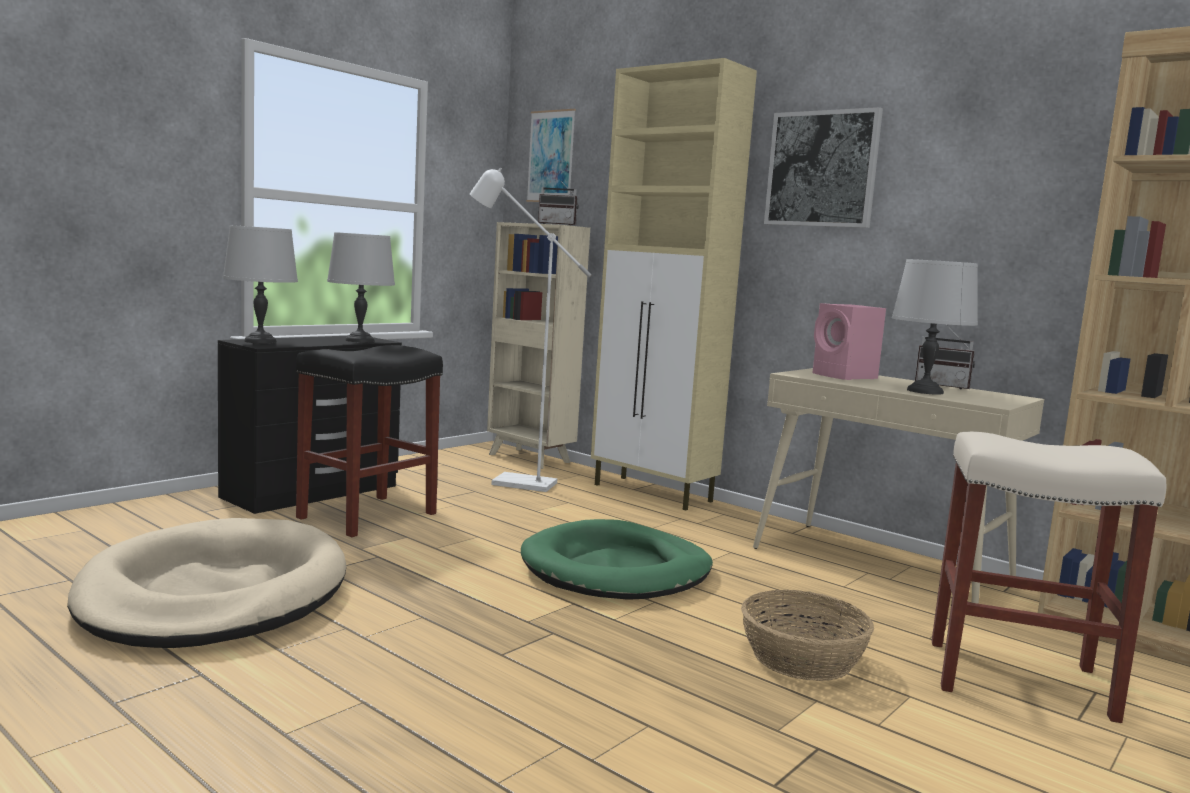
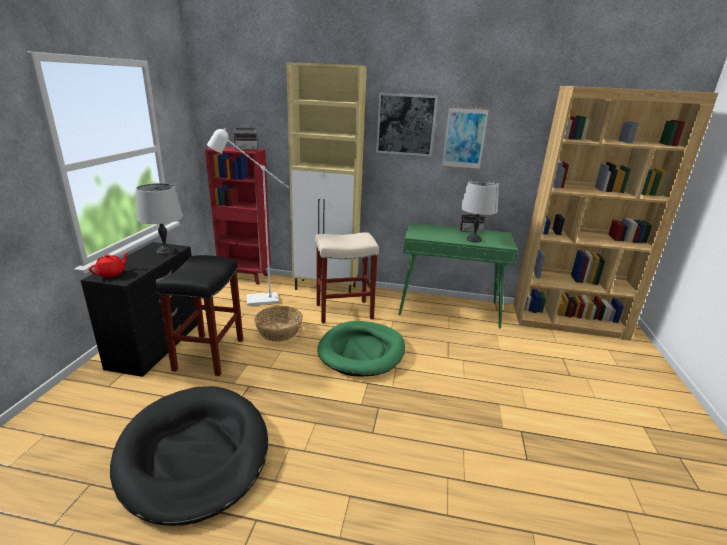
camera: 30 degrees left, 15 degrees up
(215, 593) = (194, 454): beige dog bed -> black dog bed
(261, 341) = (112, 273): grey table lamp -> red teapot
(530, 459) = (245, 277): beige bookcase -> red bookcase
(551, 156) = (229, 104): picture -> picture (464, 138)
(802, 658) = (474, 380): basket -> basket (279, 332)
(845, 376) = (432, 232): pink speaker -> none
(882, 564) = (449, 308): beige console table -> green console table
(1021, 679) = (540, 361): beige stool -> beige stool (345, 311)

